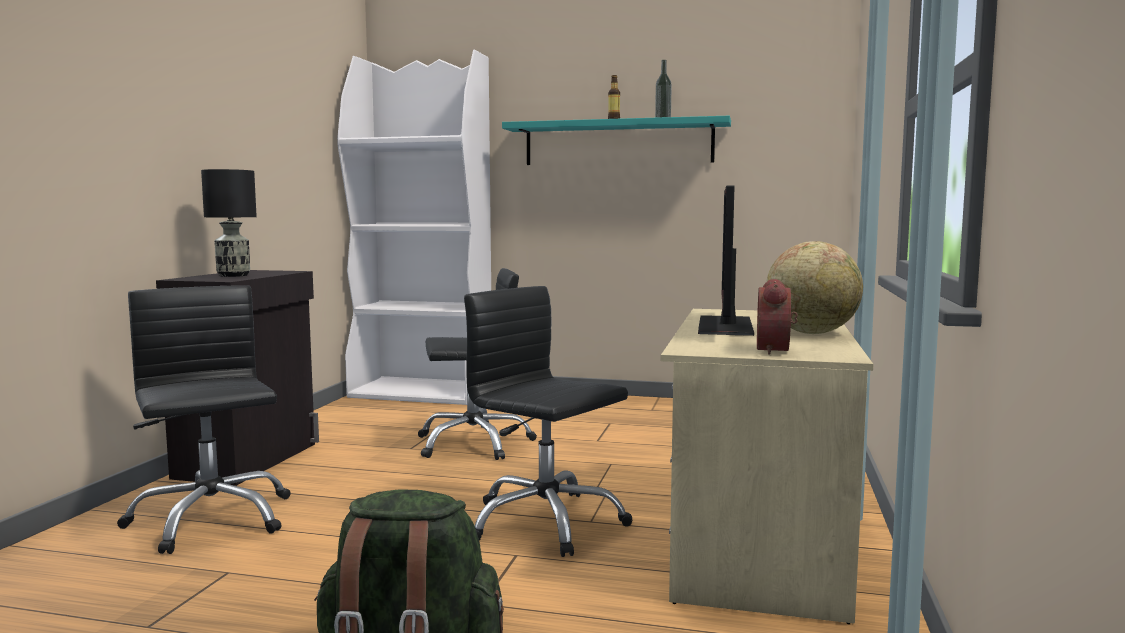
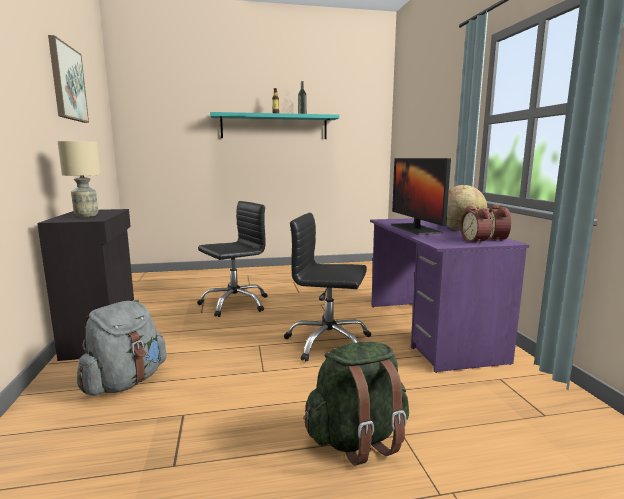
camera: 25 degrees left, 5 degrees up
(210, 519) = (125, 382): black office chair -> grey backpack
(233, 275) = (86, 215): black table lamp -> beige table lamp
(264, 90) = (67, 83): none -> picture
(422, 393) = (166, 277): white bookcase -> none
(758, 538) = (430, 331): beige desk -> purple desk
(836, 351) = (498, 239): none -> alarm clock

